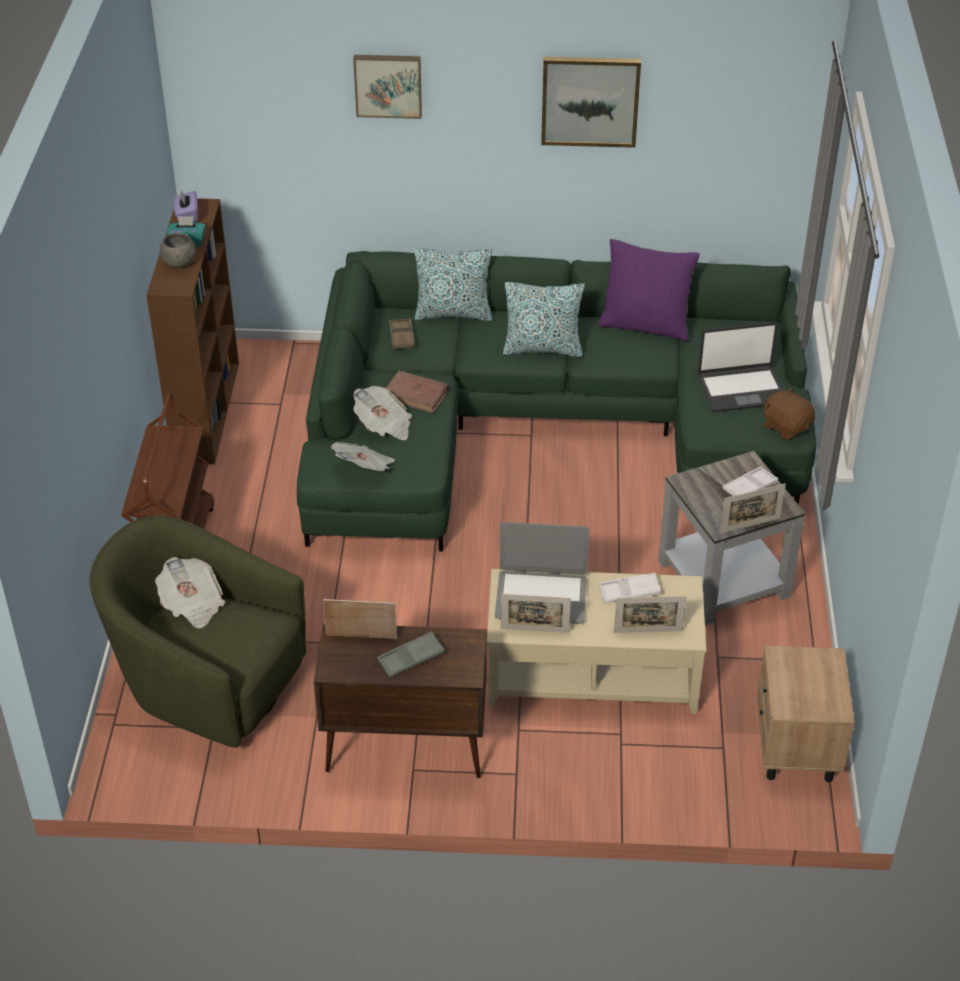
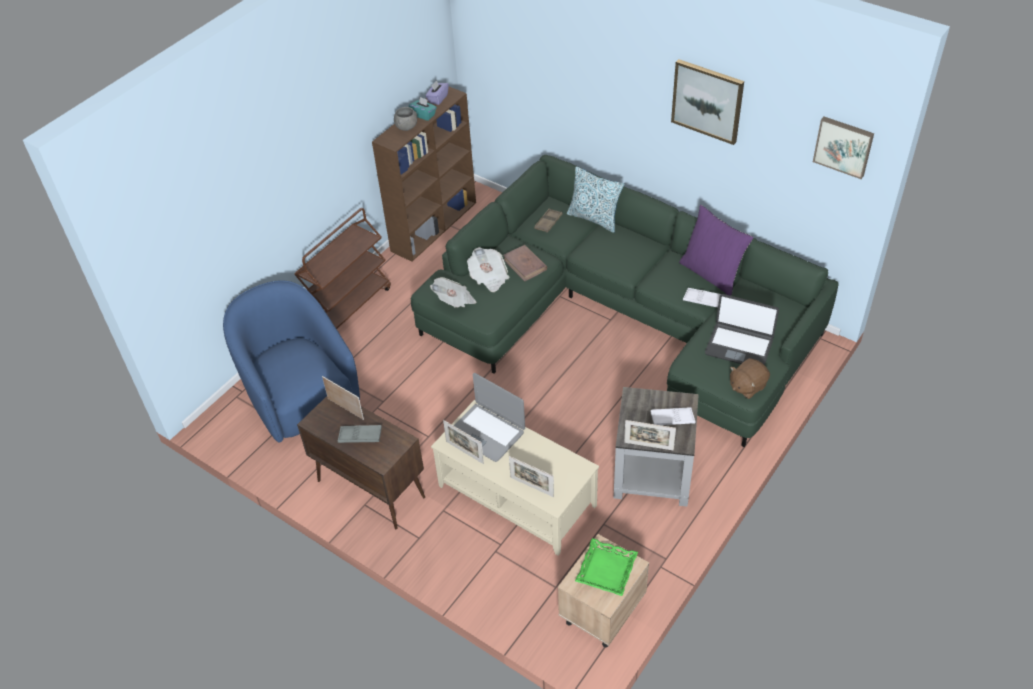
camera: 35 degrees right, 5 degrees up
(192, 605) = (294, 345): newspaper -> none
(208, 684) = (300, 396): green armchair -> blue armchair
(388, 85) = (579, 48): picture -> picture (843, 146)
(542, 348) = (630, 264): pillow -> none
(629, 592) = (543, 454): white tray -> white tray (703, 300)
(786, 427) = (747, 386): brown plush toy -> brown plush toy turned 120 degrees counterclockwise
(807, 677) = (606, 569): none -> green tray

